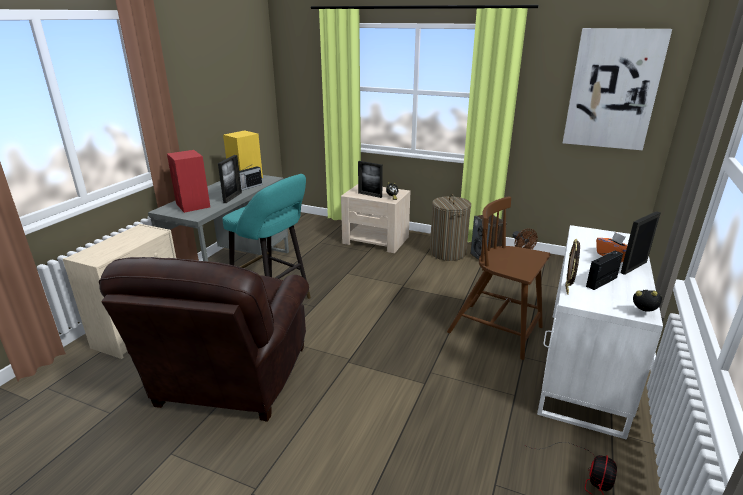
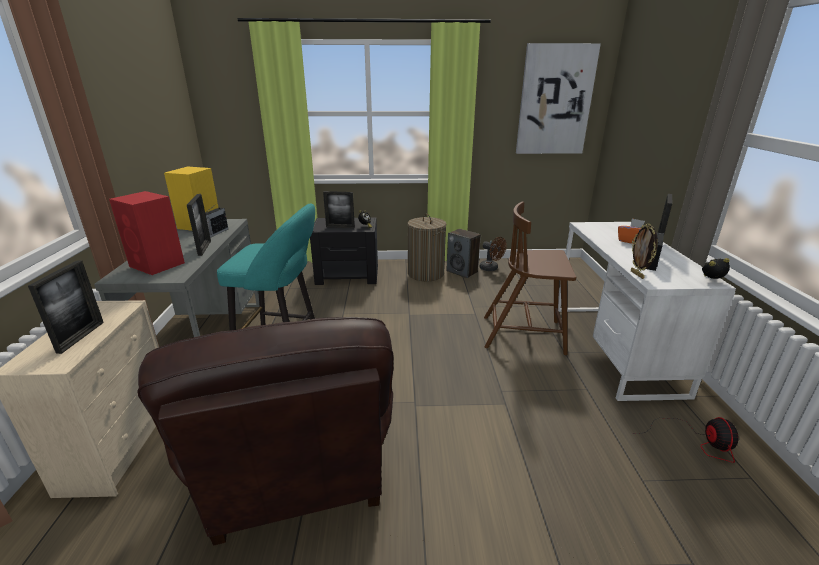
camera: 25 degrees left, 0 degrees up
(119, 246) = (81, 337): none -> picture frame
(376, 240) = (348, 275): beige nightstand -> black nightstand

